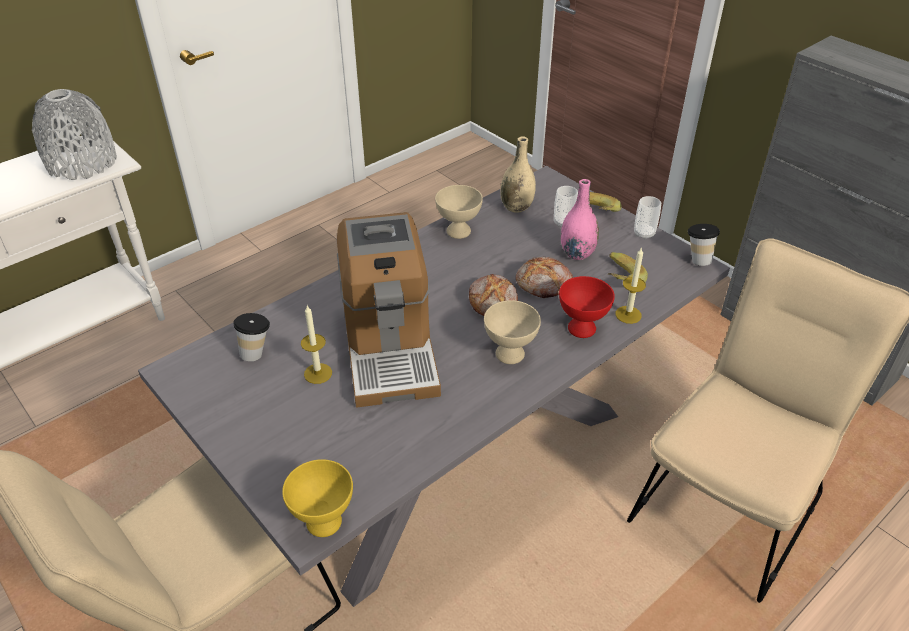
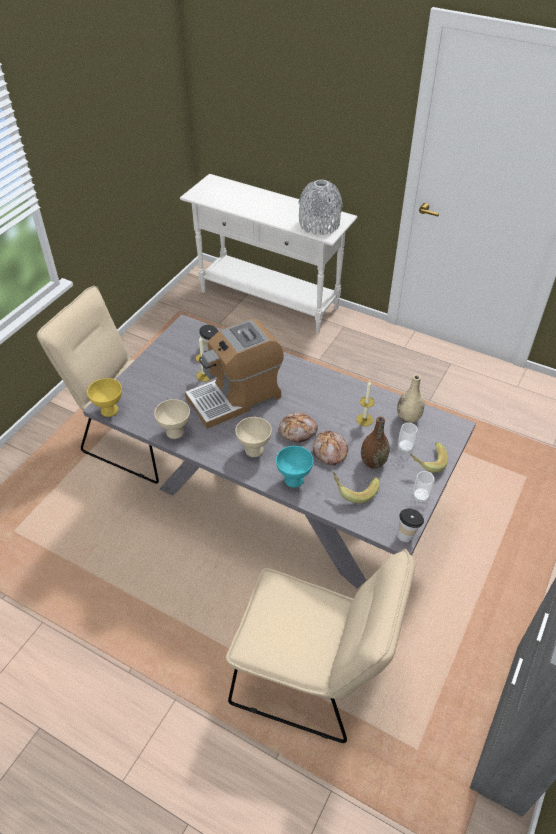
camera: 70 degrees right, 5 degrees up
(458, 231) = (362, 396): beige bowl -> beige bowl (175, 431)
(577, 253) = (373, 462): pink vase -> brown vase
(581, 328) = (294, 479): red bowl -> turquoise bowl
(628, 314) = (320, 502): candle -> candle (364, 420)

